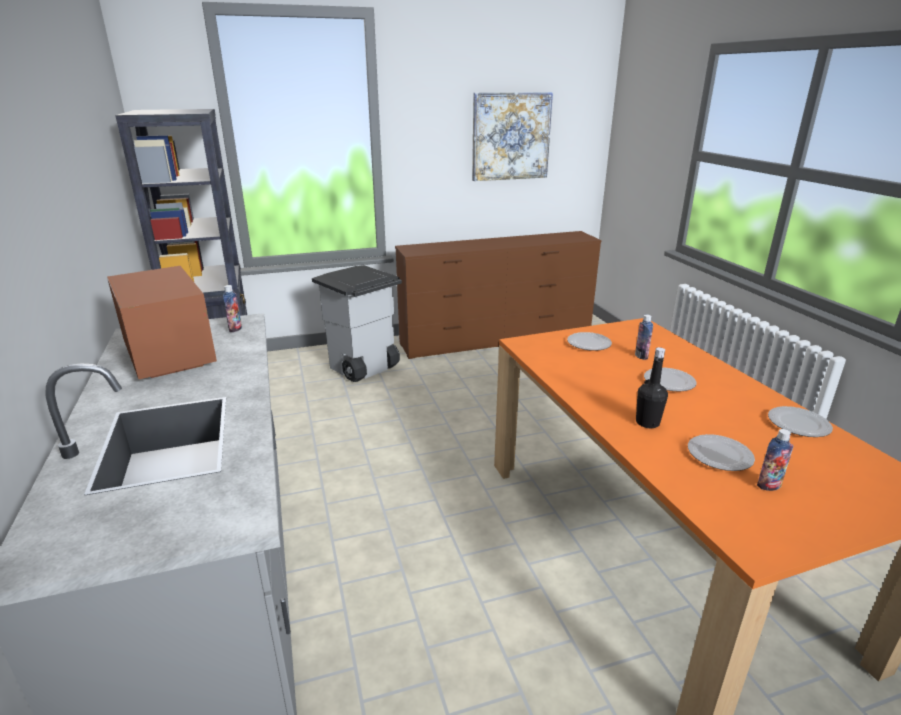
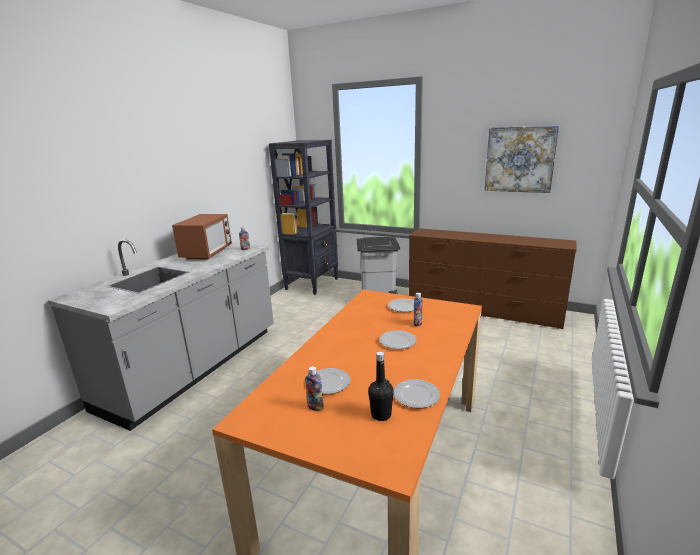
camera: 45 degrees right, 5 degrees down
(647, 422) = (334, 353): black bottle -> black bottle (381, 415)

